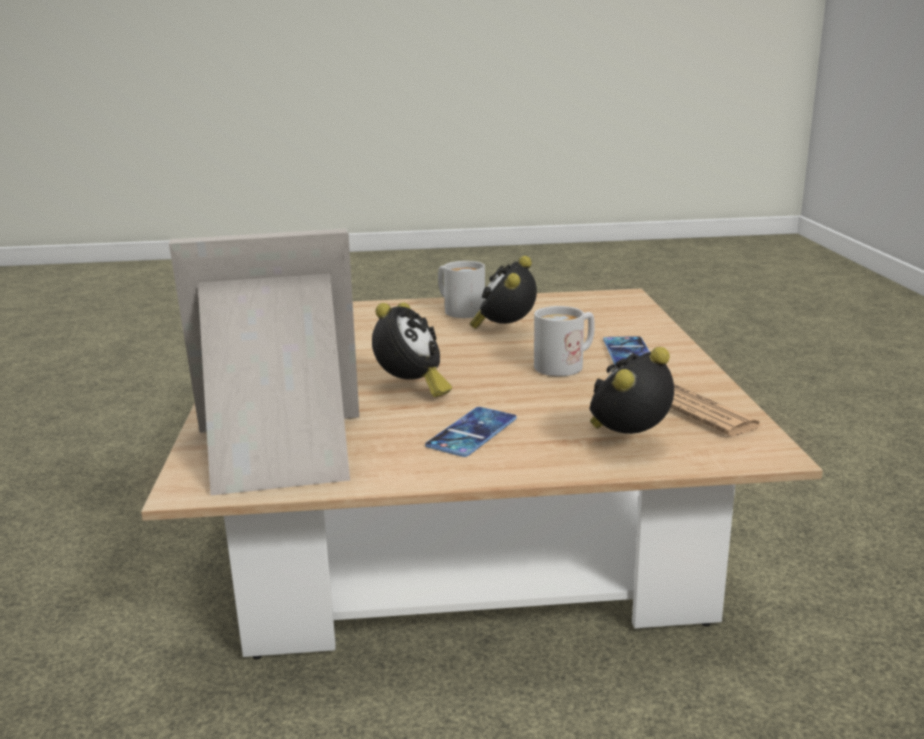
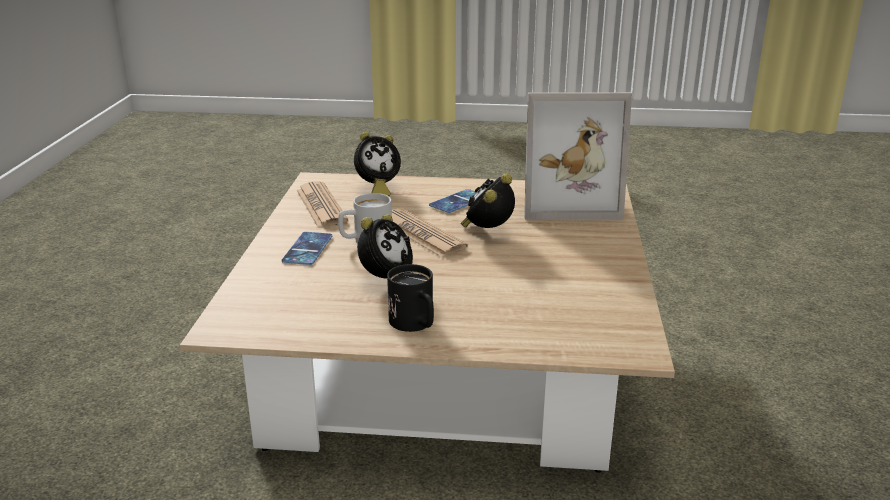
camera: 170 degrees left, 5 degrees up
(458, 310) = (416, 325): white mug -> black mug
(501, 379) = (421, 234): none -> newspaper

